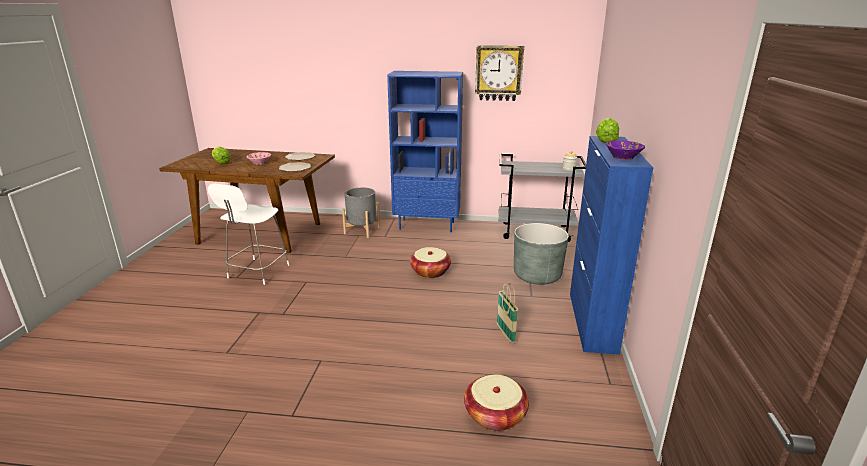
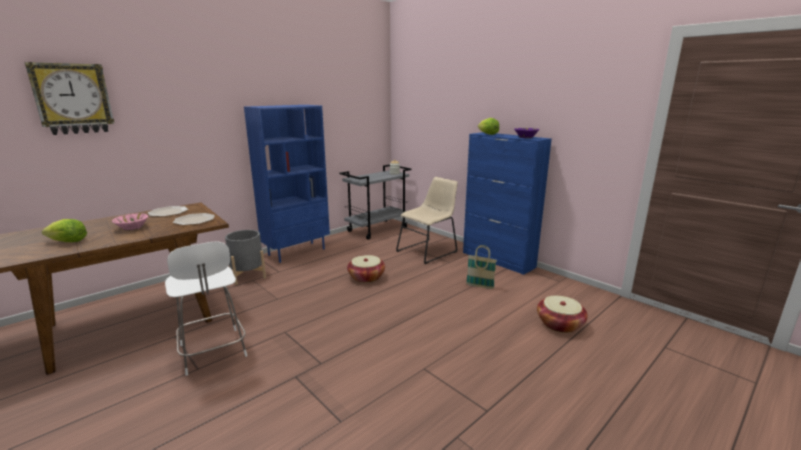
camera: 50 degrees left, 5 degrees down
(498, 73) = (330, 105): wall clock -> wall clock (73, 99)
(537, 275) = (428, 251): grey planter -> beige chair

